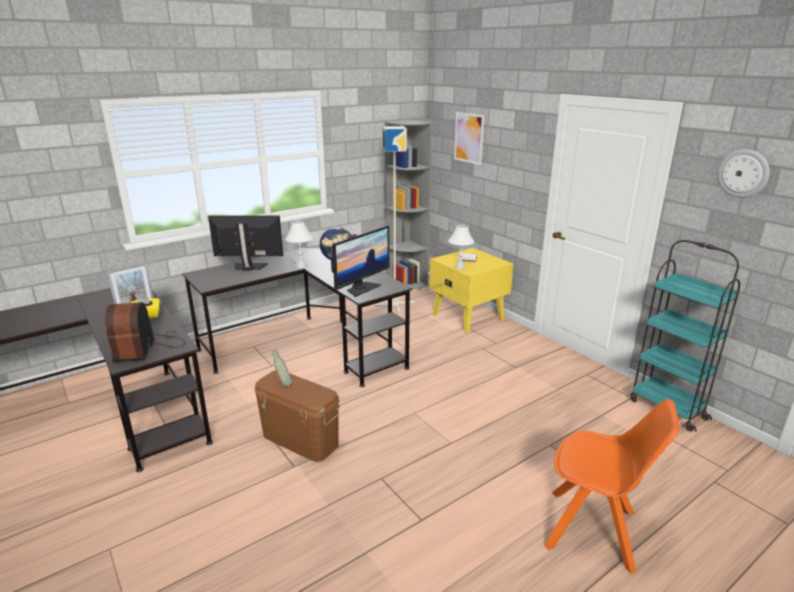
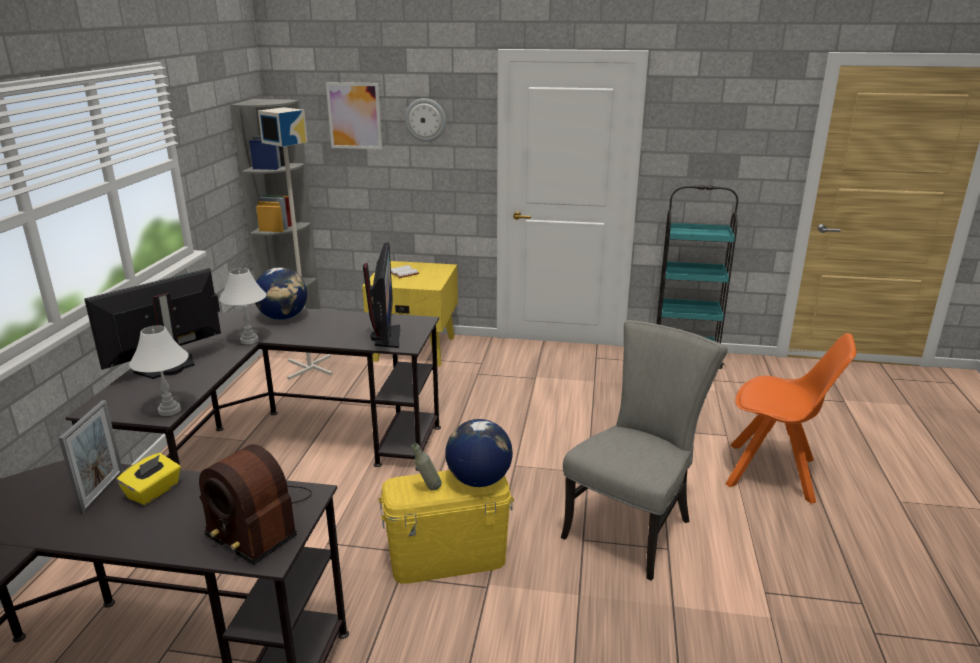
camera: 45 degrees left, 0 degrees up
(300, 440) = (447, 559): brown storage box -> yellow storage box
(312, 394) = (478, 480): none -> globe
(423, 491) = (633, 526): none -> grey chair
(459, 267) = (412, 284): white table lamp -> white table lamp (169, 410)
(594, 531) = (774, 473): orange chair -> orange chair turned 45 degrees clockwise
(743, 173) = (717, 114): wall clock -> wall clock (425, 120)

